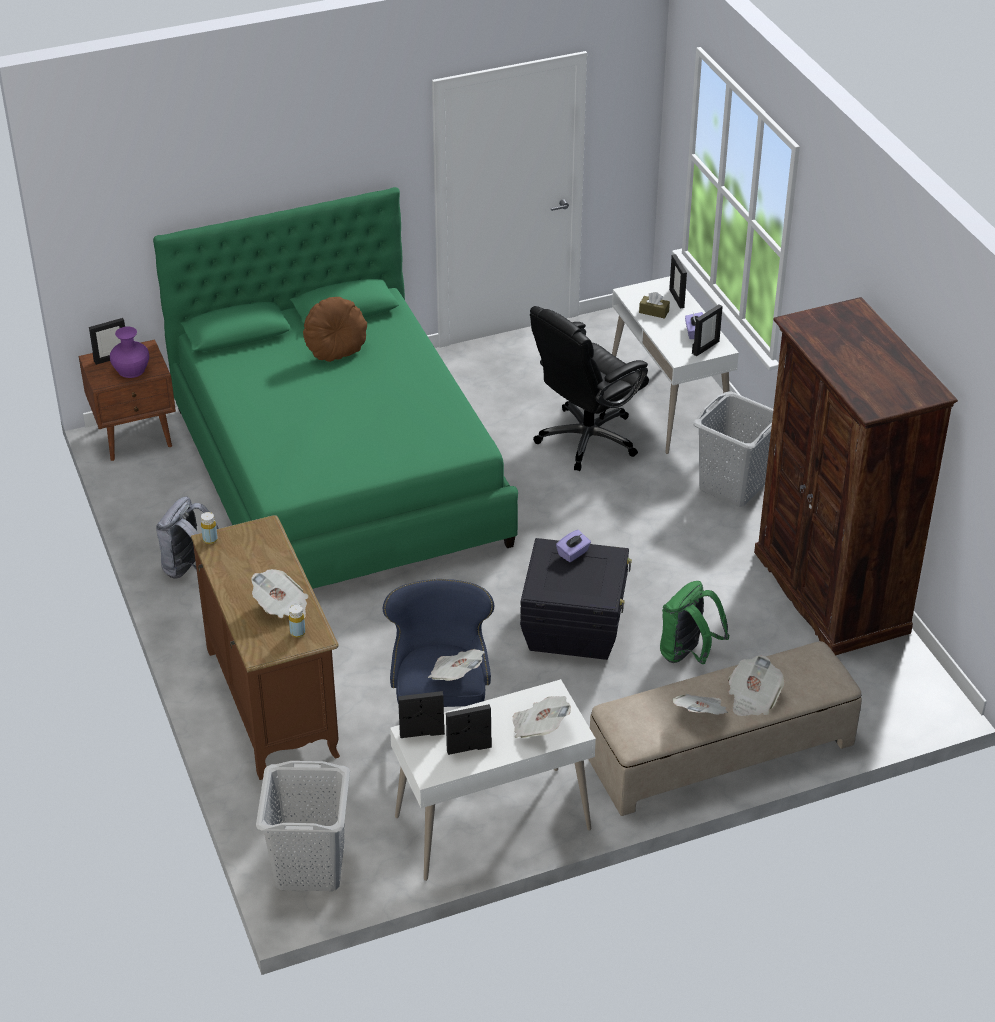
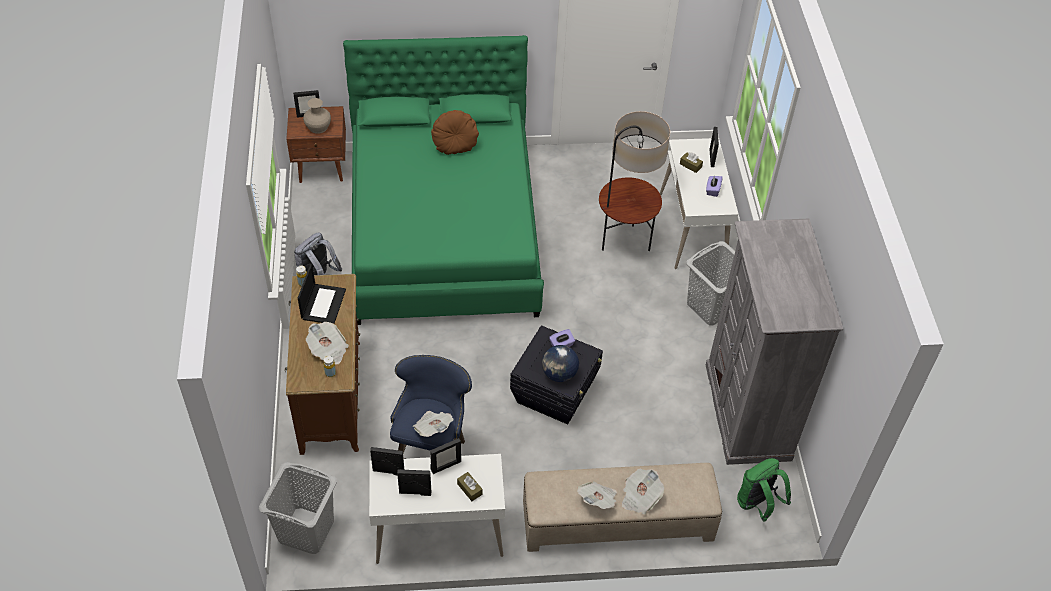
camera: 15 degrees right, 10 degrees up
(131, 370) = (318, 127): purple vase -> beige vase
(249, 557) = (323, 304): none -> laptop
(539, 728) = (469, 489): newspaper -> brown tissue box
(585, 586) = (559, 374): none -> globe
(587, 439) = (624, 243): black office chair -> floor lamp
(688, 654) = (625, 435): green backpack -> green backpack (757, 504)
(705, 347) = (715, 204): picture frame -> picture frame (446, 465)
(830, 592) = (747, 411): brown wardrobe -> grey wardrobe

